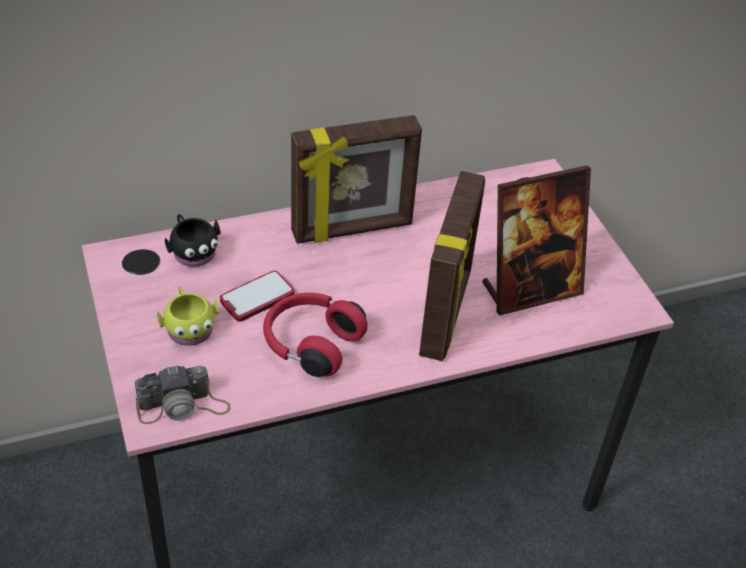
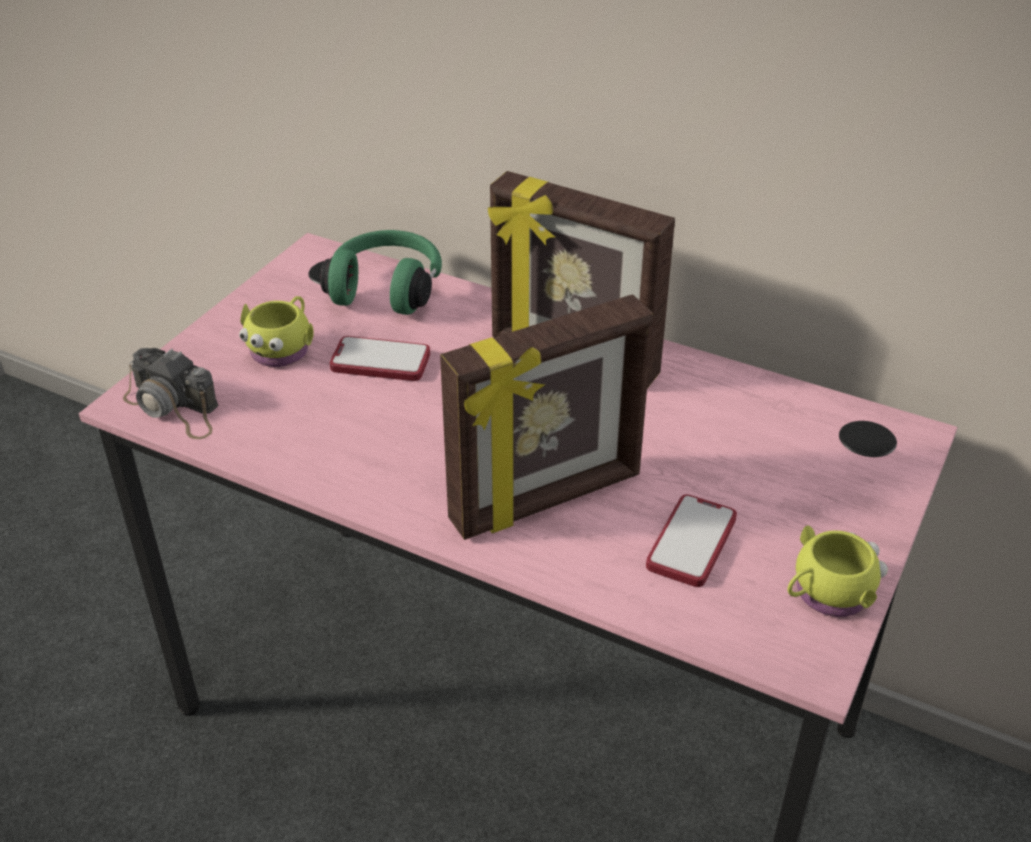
camera: 50 degrees right, 5 degrees down
(193, 251) = (387, 288): black mug -> green headphones
(310, 343) = (363, 433): red headphones -> none
(531, 290) = (691, 543): picture frame -> phone
(607, 275) = (826, 594): none -> yellow mug

